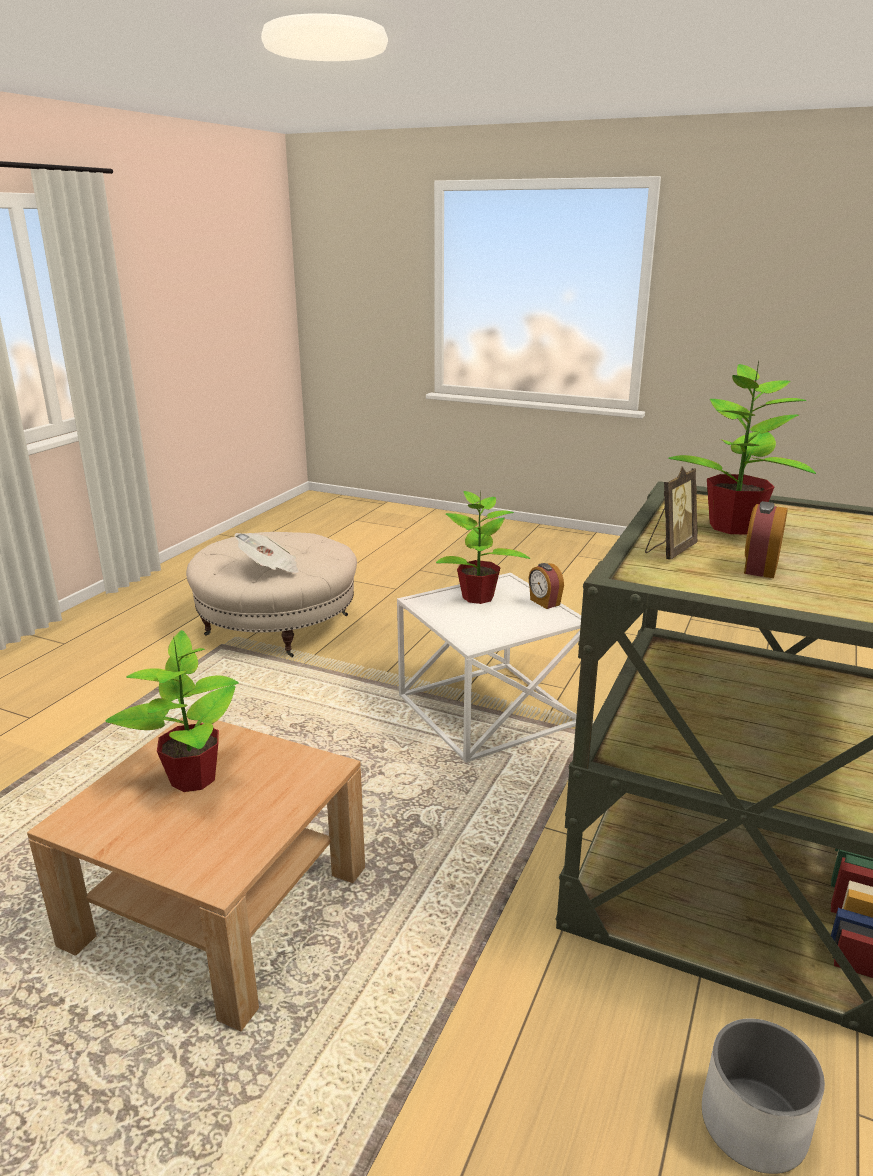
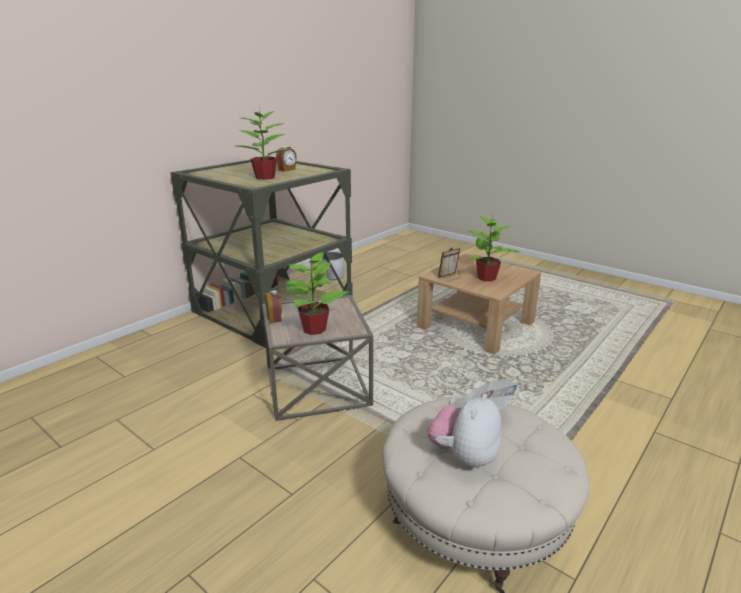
camera: 165 degrees left, 0 degrees up
(288, 545) = (464, 457): none -> plush toy
(489, 709) = (316, 386): white side table -> brown side table
(669, 551) = (306, 174): picture frame -> picture frame (449, 278)

